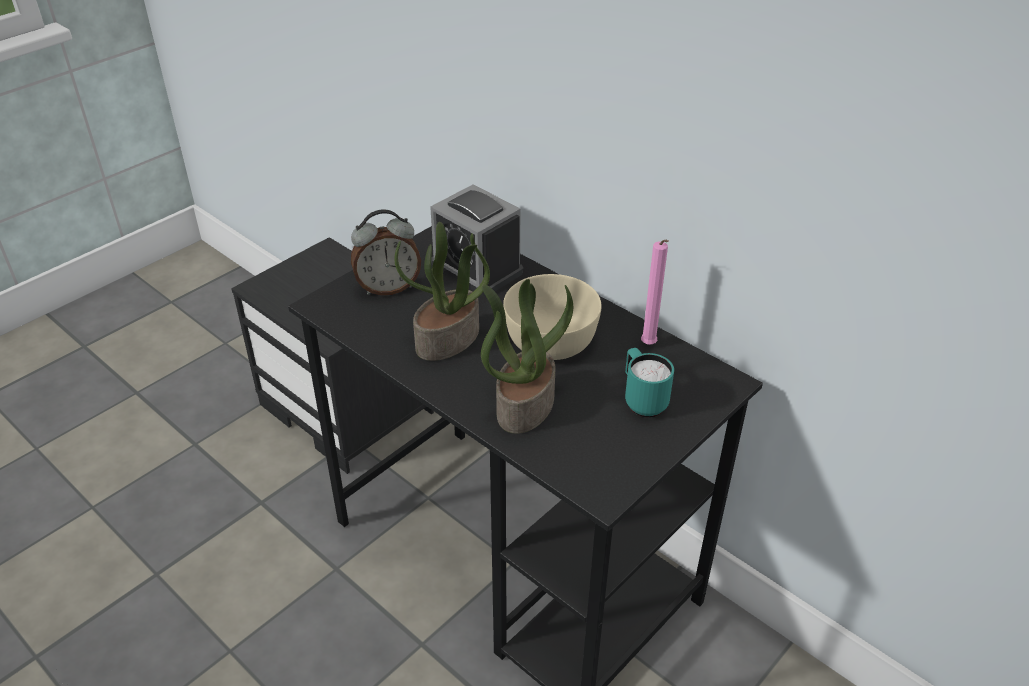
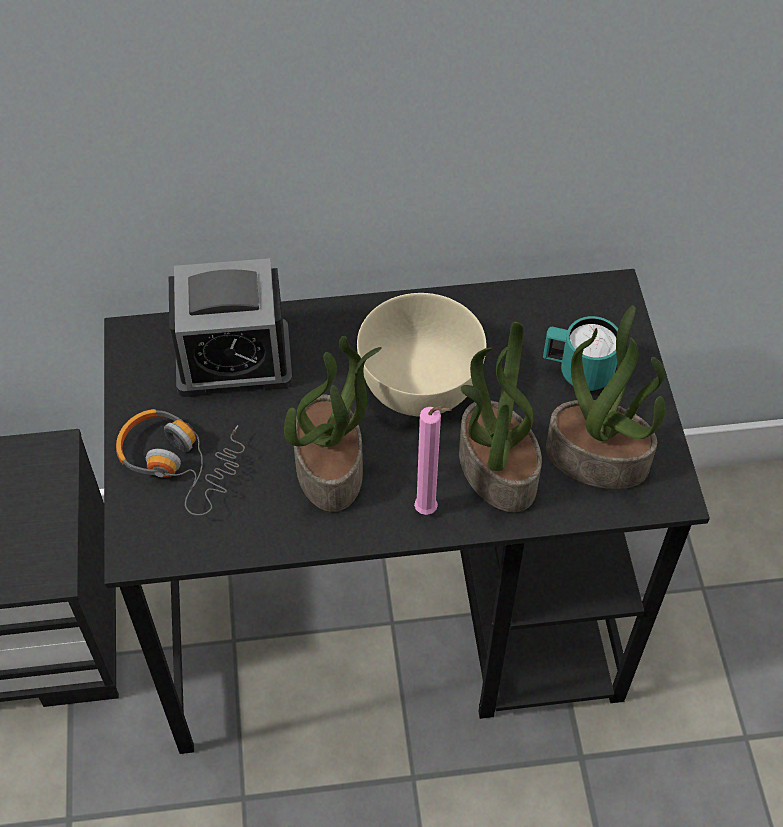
camera: 50 degrees left, 15 degrees up
(388, 287) = (179, 463): alarm clock -> headphones
(589, 445) = (598, 457): none -> potted plant
(649, 346) = (507, 310): pink candle -> pink candle (429, 511)

